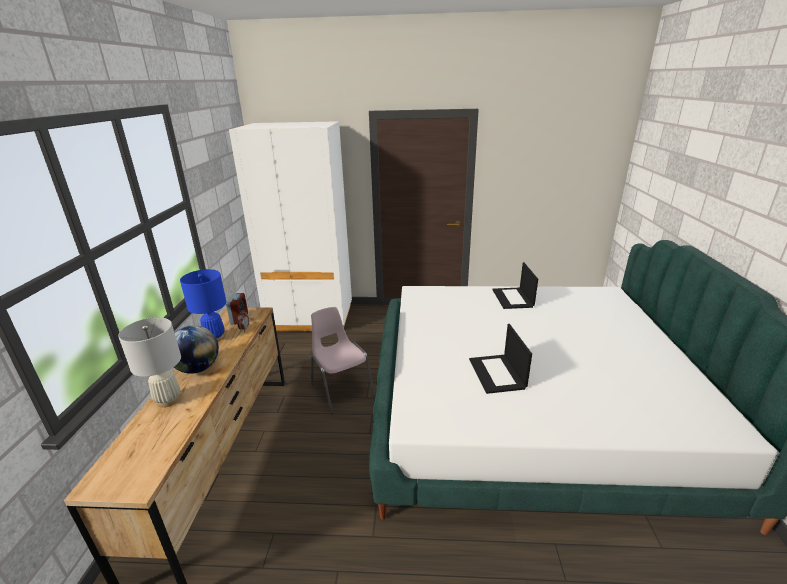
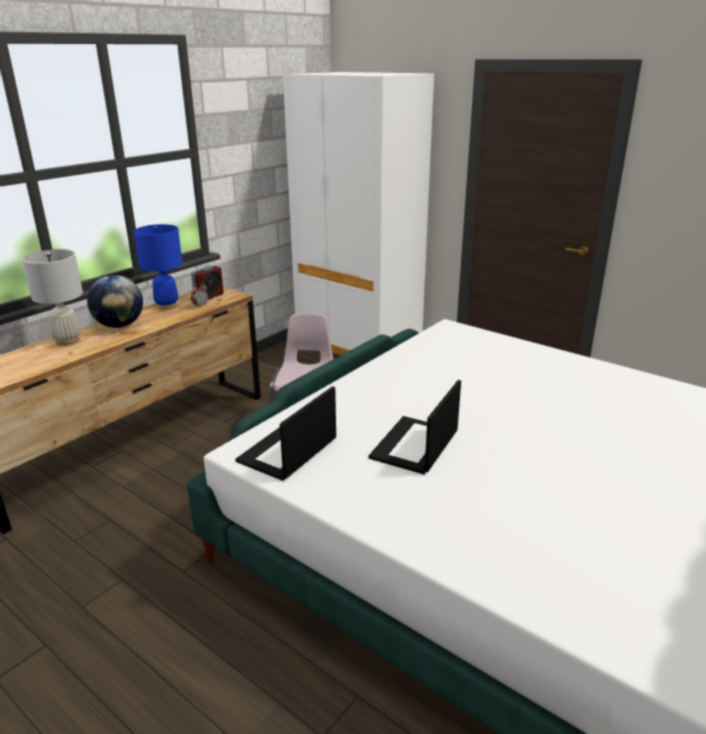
camera: 35 degrees right, 0 degrees up
(513, 298) = (579, 375): laptop -> laptop (287, 451)

